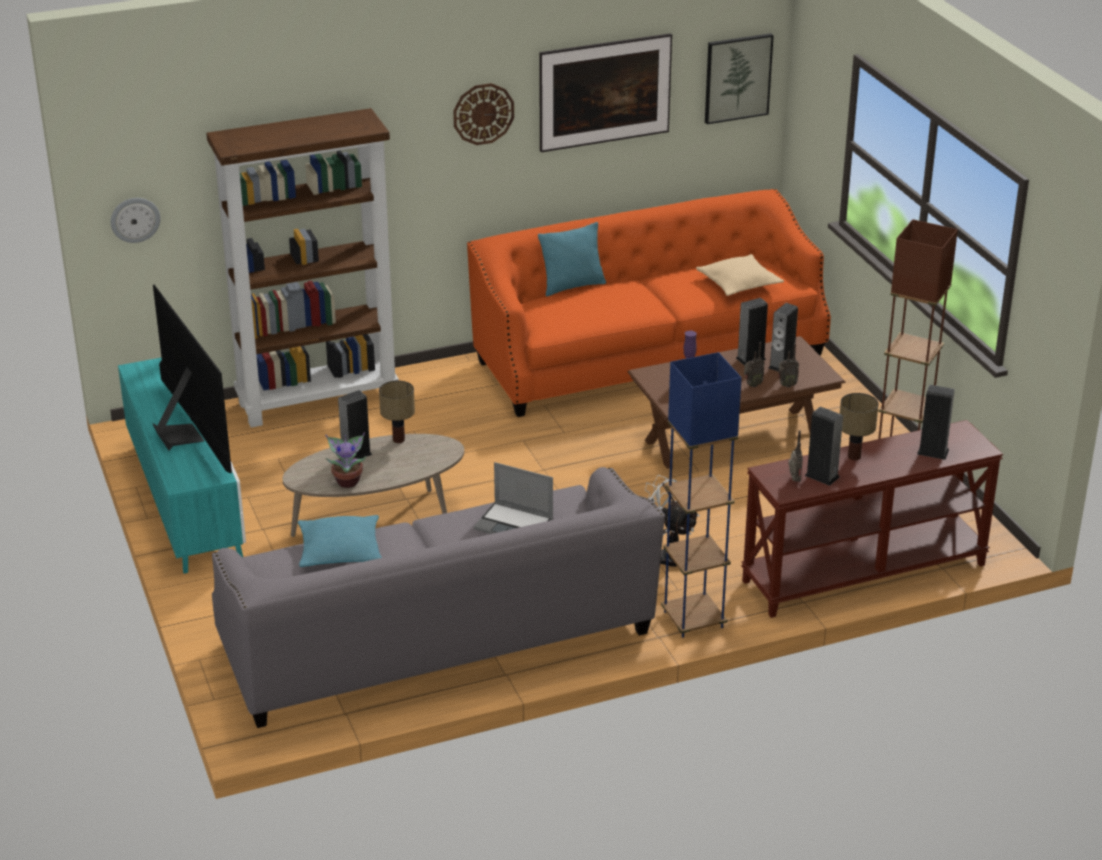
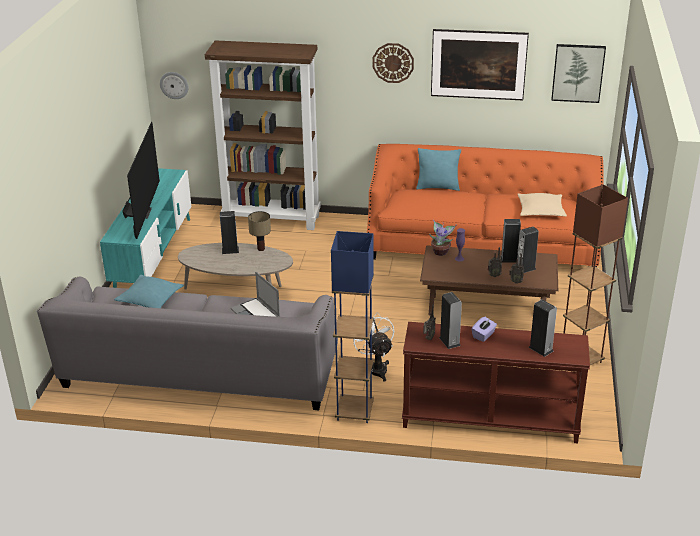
camera: 30 degrees right, 0 degrees up
(348, 481) = (211, 263): potted plant -> potted plant (441, 251)
(853, 456) = (483, 335): table lamp -> purple tissue box

